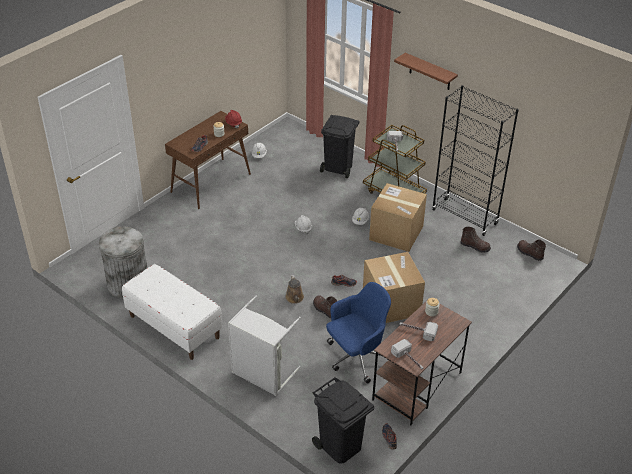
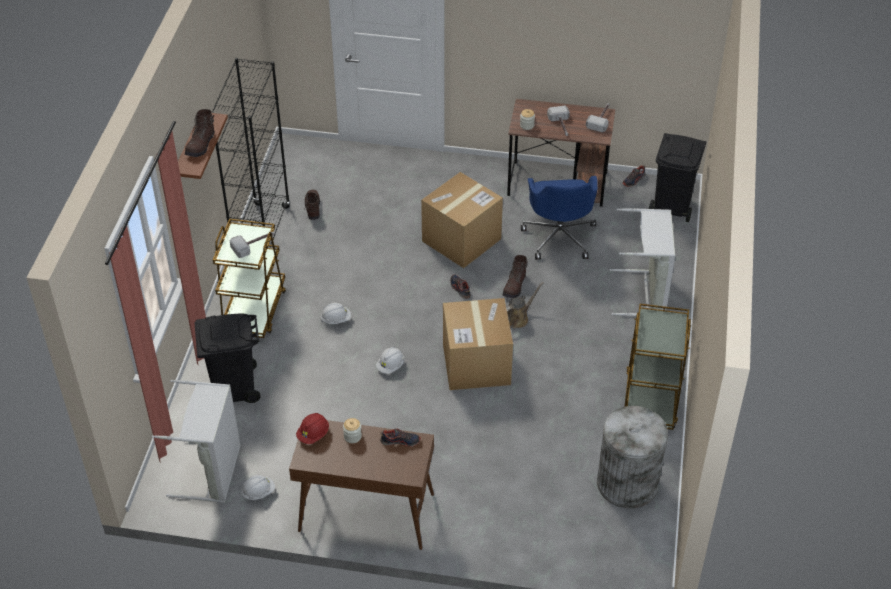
camera: 120 degrees left, 5 degrees up
(174, 327) = (650, 399): white bench -> brown cart
(286, 145) = (213, 472): none -> grey laundry basket
(357, 357) = (559, 236): blue office chair -> blue office chair turned 120 degrees counterclockwise
(396, 233) = (336, 279): cardboard box -> cardboard box (476, 364)
(529, 253) = (293, 166): brown boot -> brown boot (201, 145)

